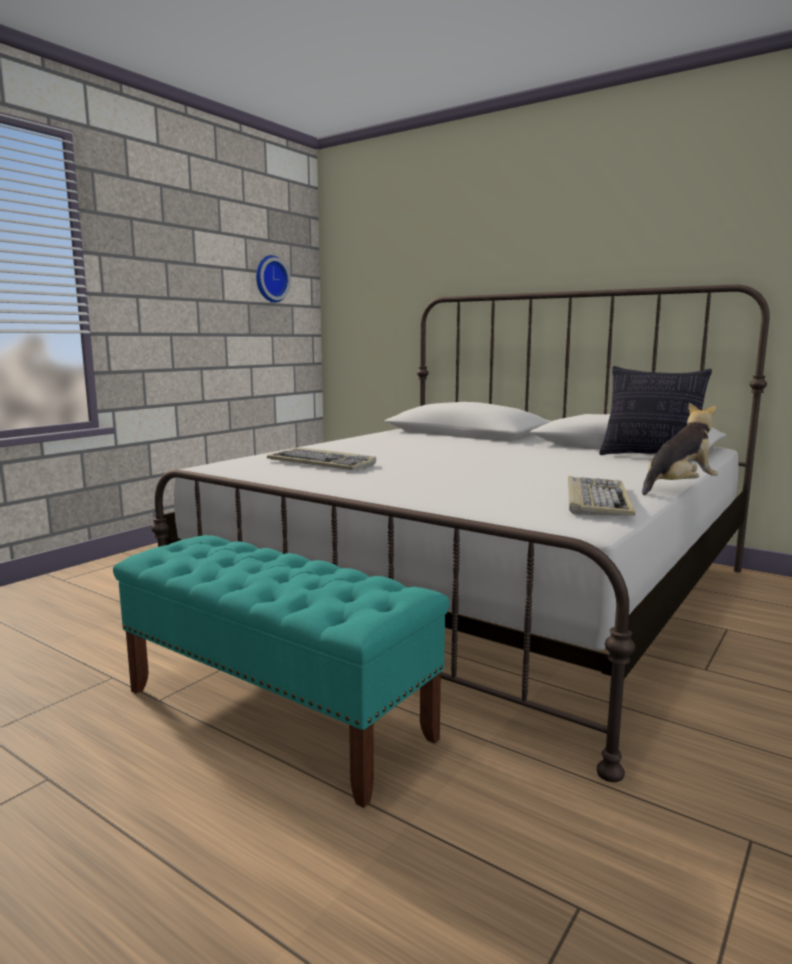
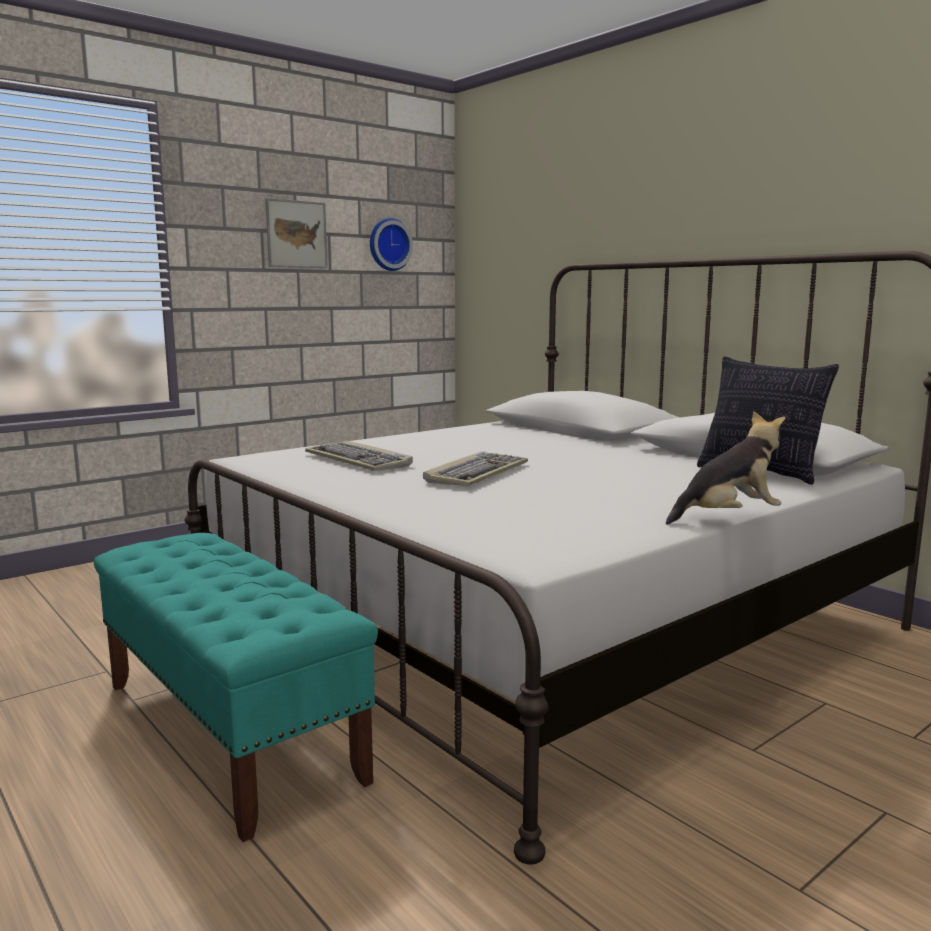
camera: 15 degrees right, 0 degrees up
(196, 266) = (296, 234): none -> picture
(596, 500) = (596, 527): keyboard -> keyboard (476, 473)

